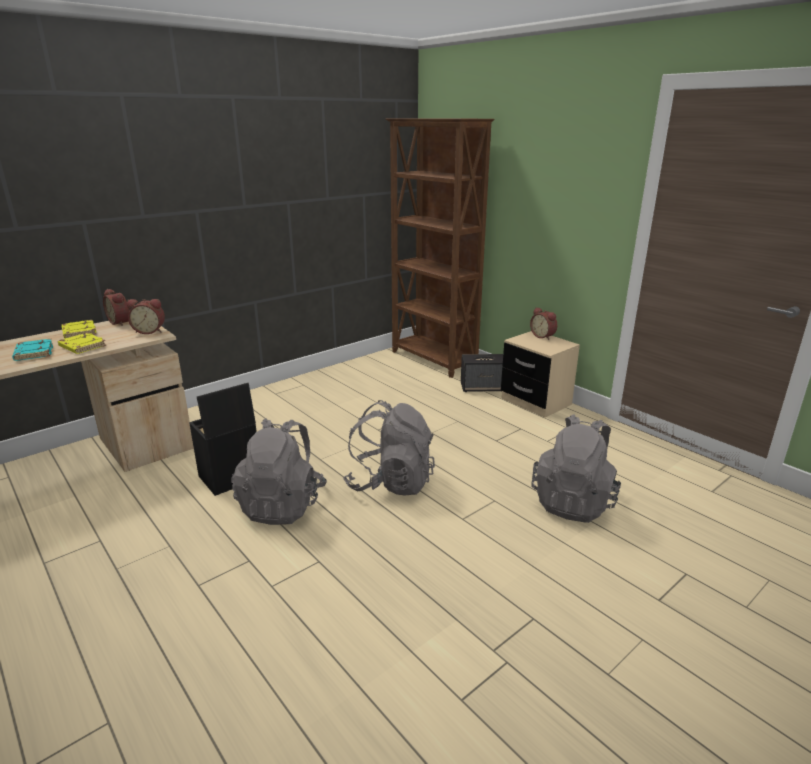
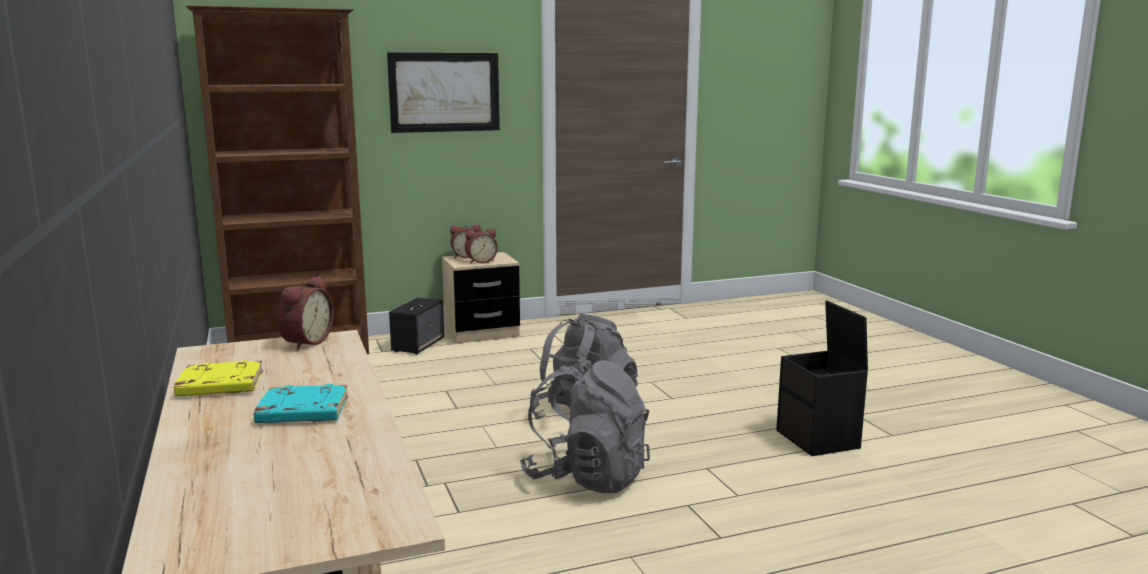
camera: 70 degrees left, 10 degrees down
(82, 347) = (321, 380): yellow book -> none
(121, 322) = (208, 360): alarm clock -> alarm clock (480, 261)
(229, 478) = (490, 508): black storage box -> black storage box (819, 439)
(556, 190) = (444, 92): none -> picture
(573, 502) = (673, 357): grey backpack -> none

